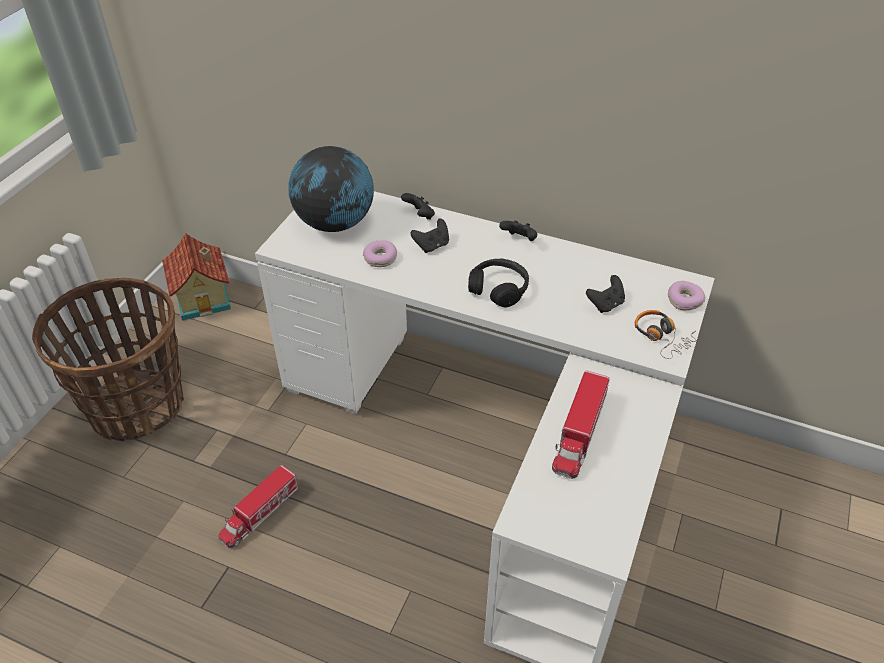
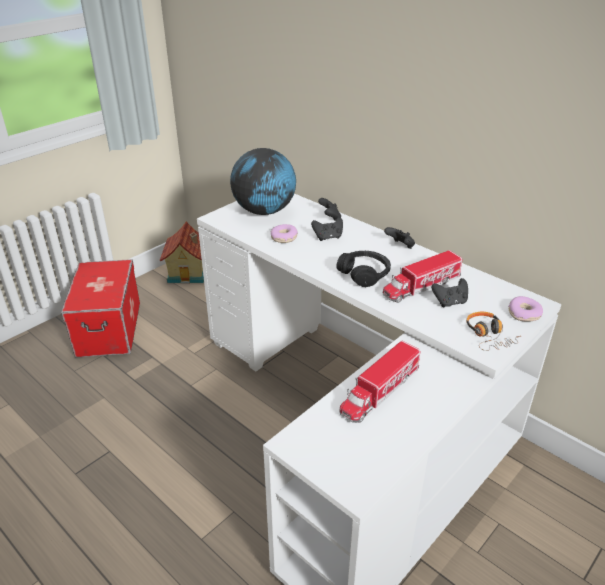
camera: 20 degrees right, 10 degrees down
(137, 406) = (108, 328): basket -> storage box
(260, 513) = (151, 420): toy truck -> toy truck (421, 286)

